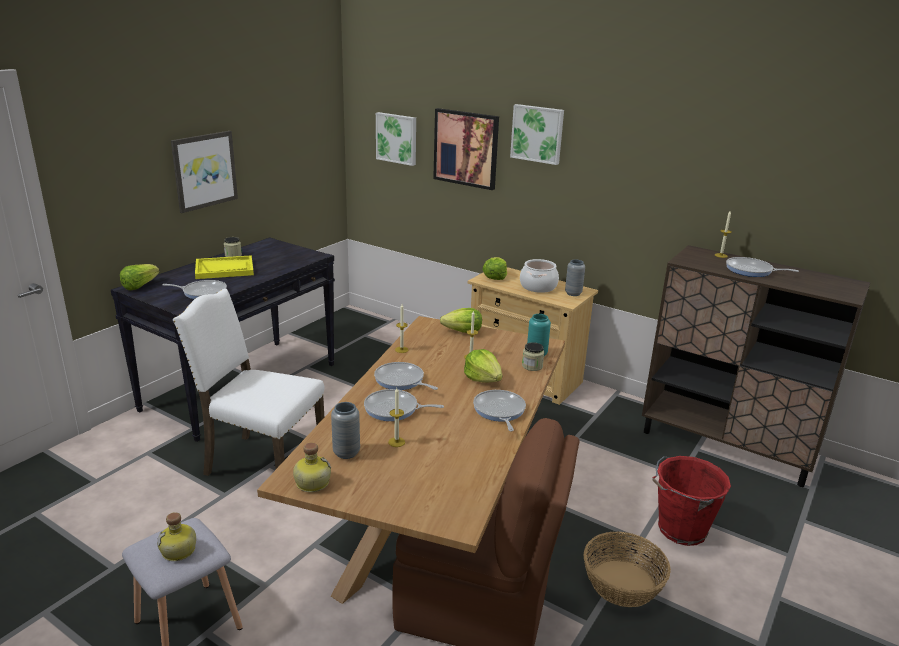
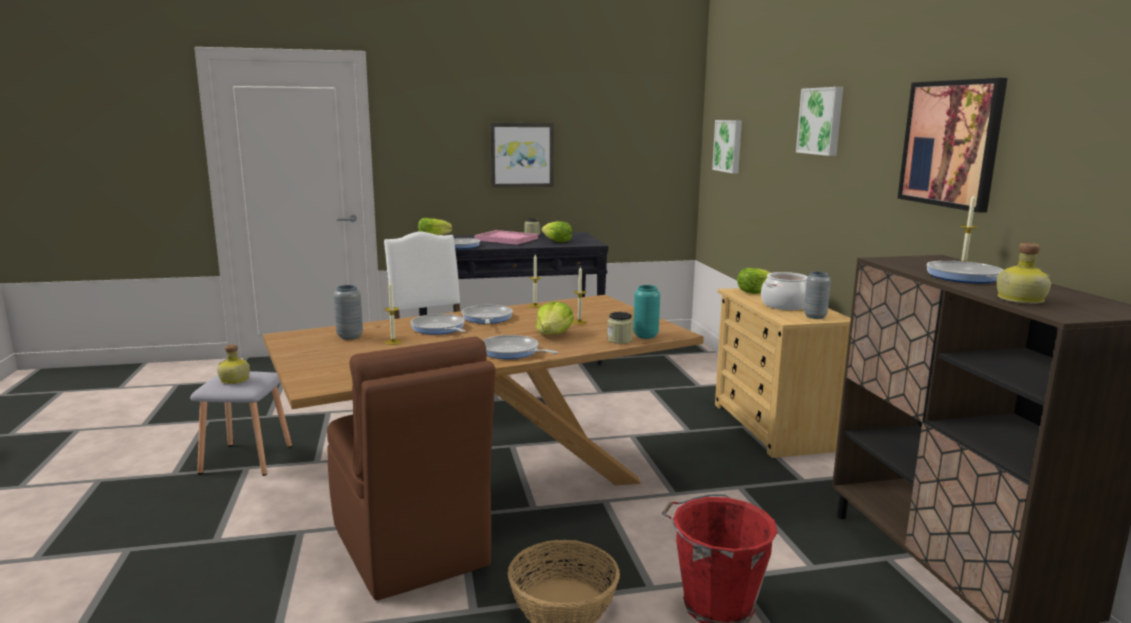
camera: 45 degrees right, 10 degrees down
(225, 269) = (506, 239): yellow tray -> pink tray
(311, 482) = (294, 341): bottle -> bottle (1018, 299)
(463, 331) = (616, 309): lettuce -> lettuce (556, 241)
(466, 148) = (771, 149): picture -> picture (951, 144)
(499, 411) = (512, 352): frying pan -> frying pan turned 90 degrees counterclockwise

